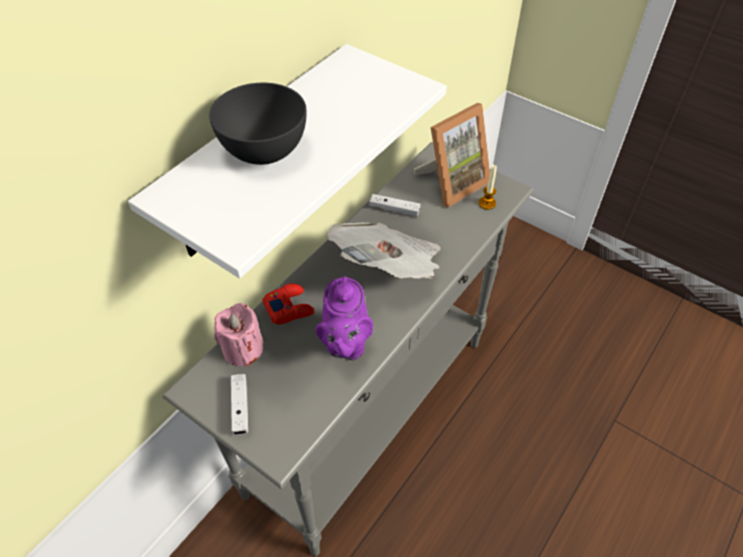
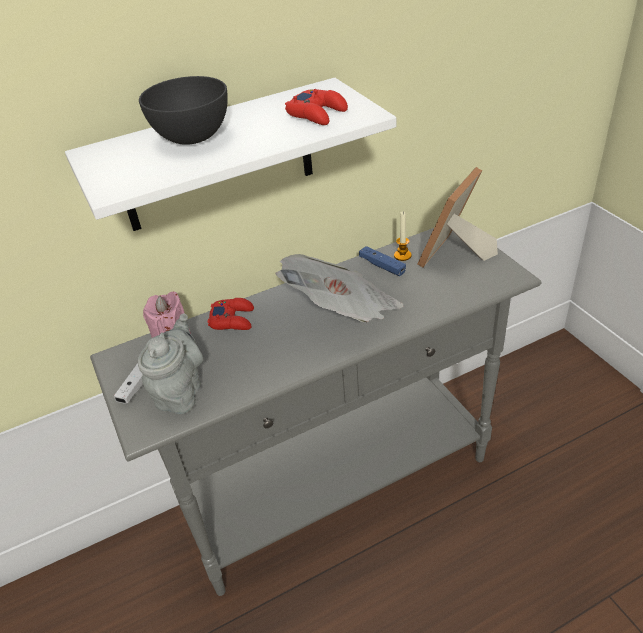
camera: 30 degrees right, 10 degrees down
(289, 400) = (180, 391): none -> grey teapot
(345, 344) = (259, 362): purple teapot -> none
(369, 95) = (317, 114): none -> red game controller
(394, 209) = (382, 266): white game controller -> blue game controller
(452, 182) = (455, 256): picture frame -> picture frame turned 135 degrees clockwise
(487, 203) = (479, 281): candle -> candle (402, 255)

